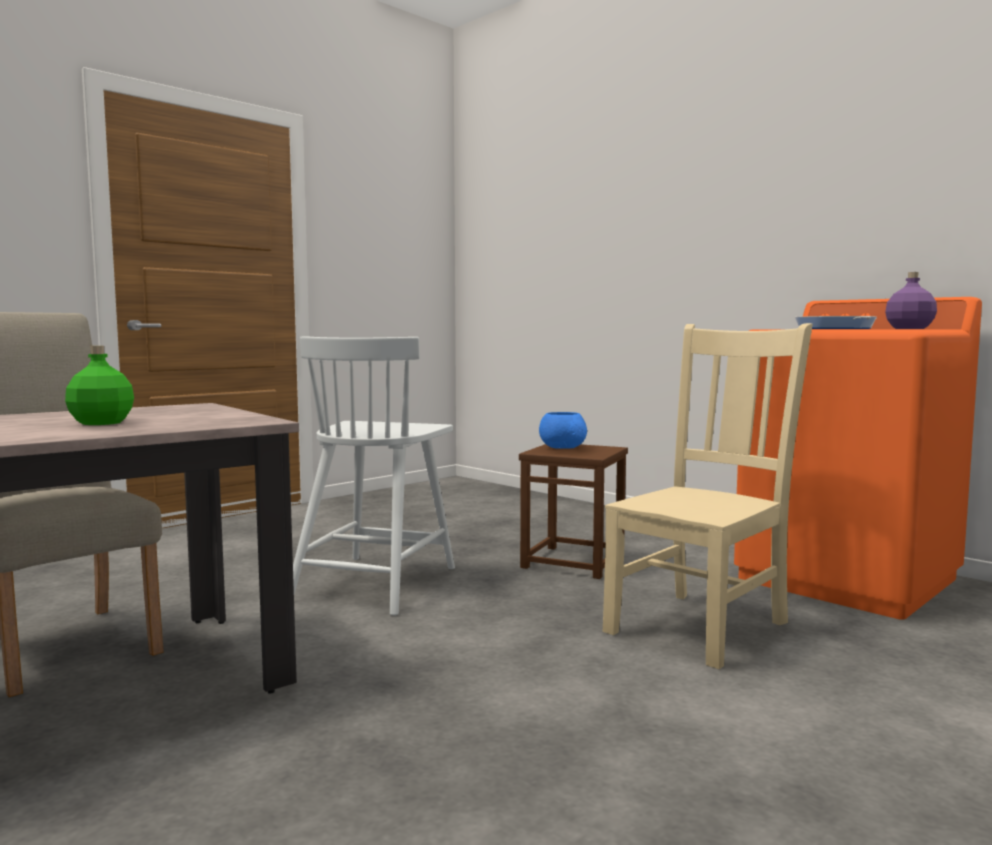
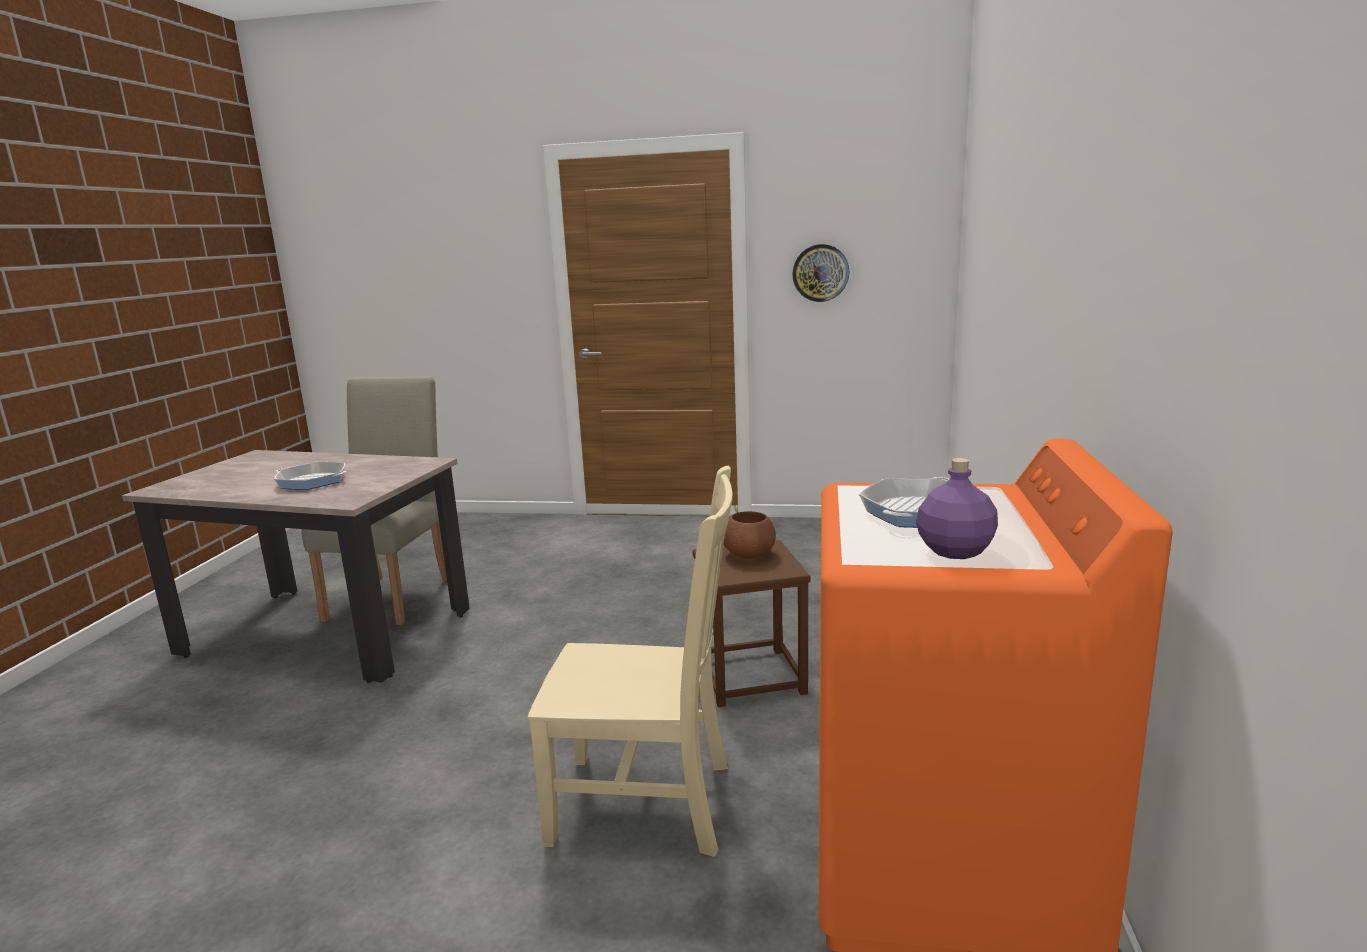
camera: 55 degrees right, 10 degrees up
(102, 423) = (312, 481): green bottle -> frying pan
(365, 257) = (820, 273): none -> wall clock
(375, 583) = (587, 624): white chair -> none
(562, 448) = (749, 554): blue bowl -> brown bowl

